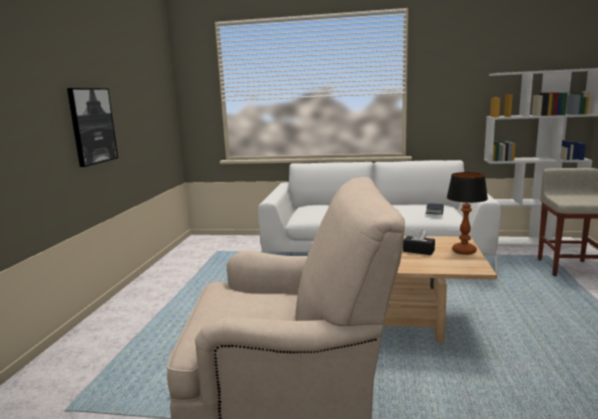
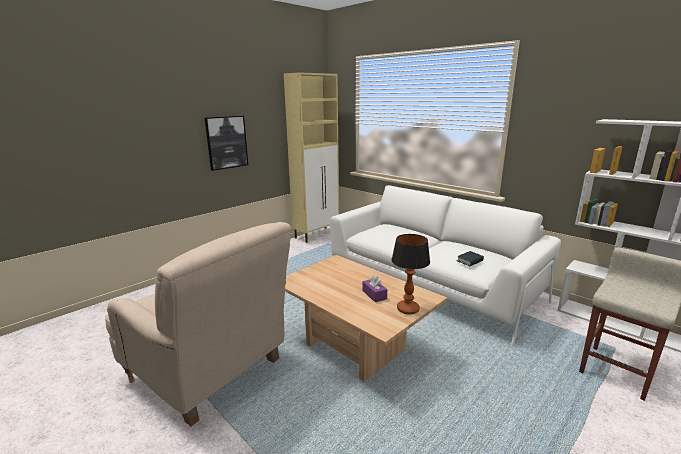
camera: 35 degrees right, 5 degrees up
(189, 247) = (317, 234): none -> beige cabinet
(418, 251) = (374, 295): black tissue box -> purple tissue box

